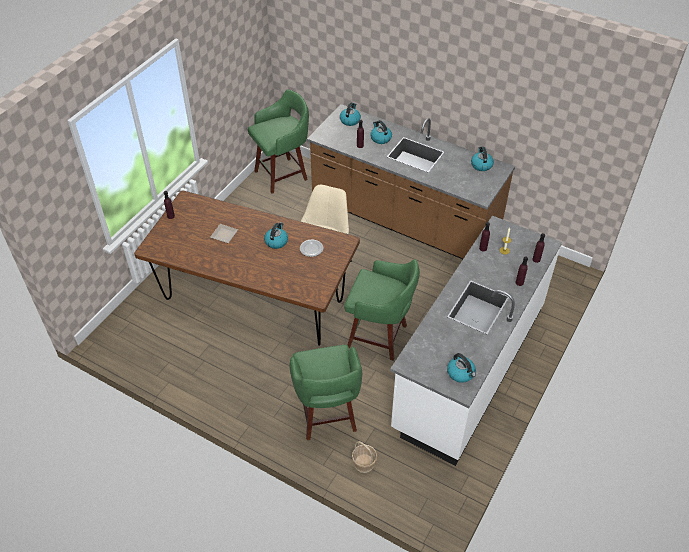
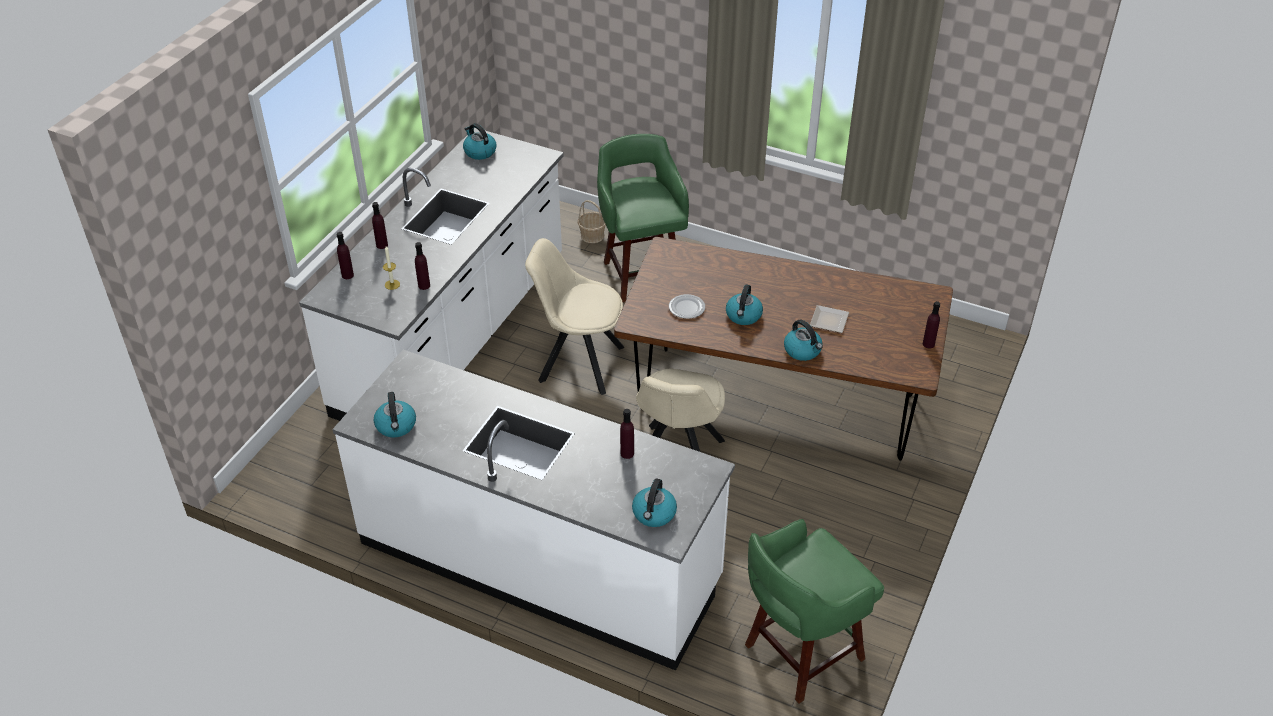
camera: 175 degrees right, 5 degrees down
(380, 138) = (587, 473): kettle -> kettle (803, 350)
(380, 337) = (579, 363): green stool -> beige chair
(404, 220) = (540, 561): brown counter -> white counter

